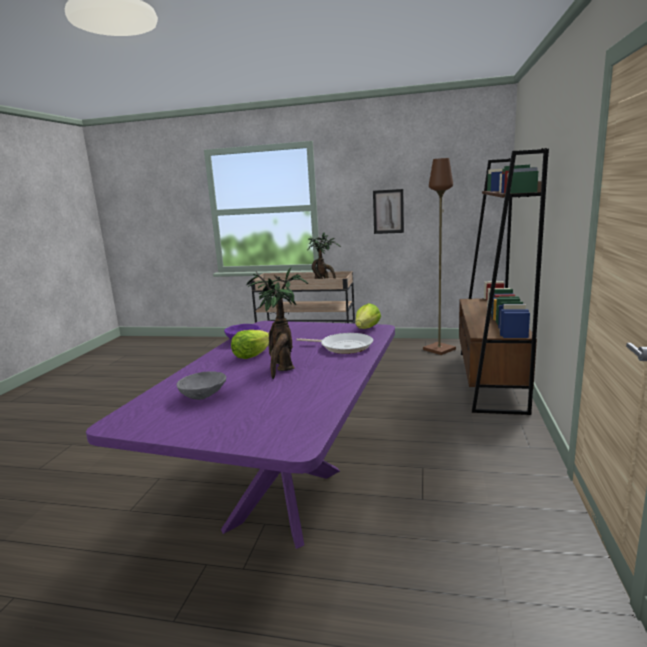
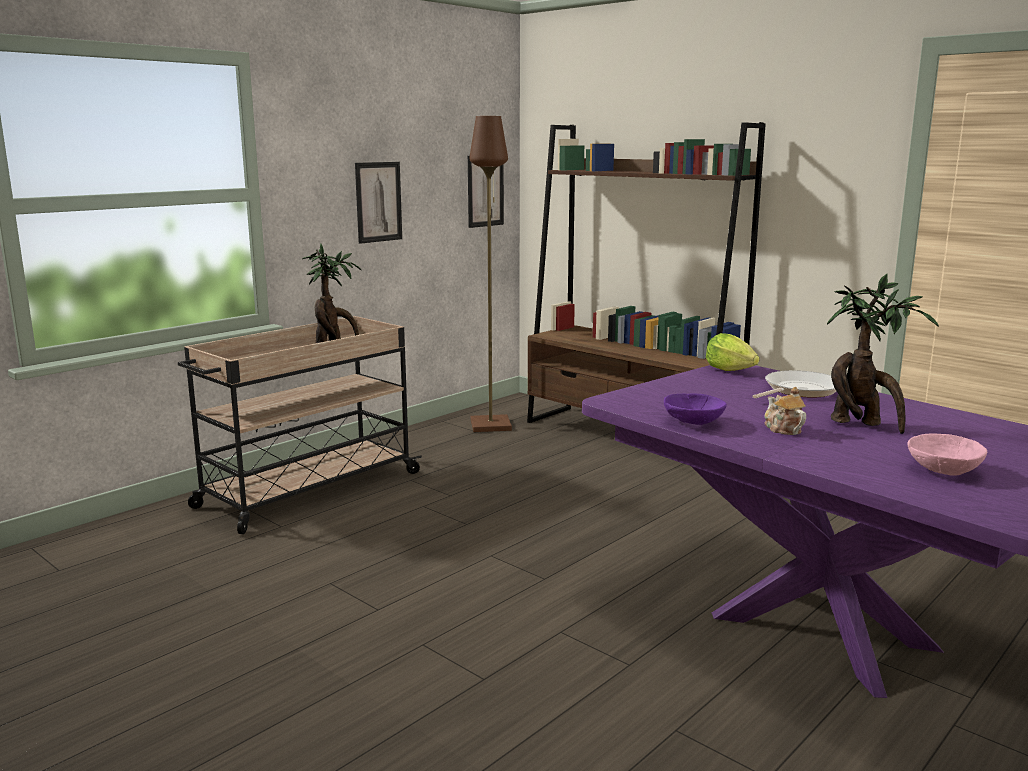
camera: 60 degrees left, 0 degrees up
(204, 396) = (943, 470): grey bowl -> pink bowl
(251, 356) = (782, 429): lettuce -> teapot
(475, 205) = (485, 191): none -> picture

